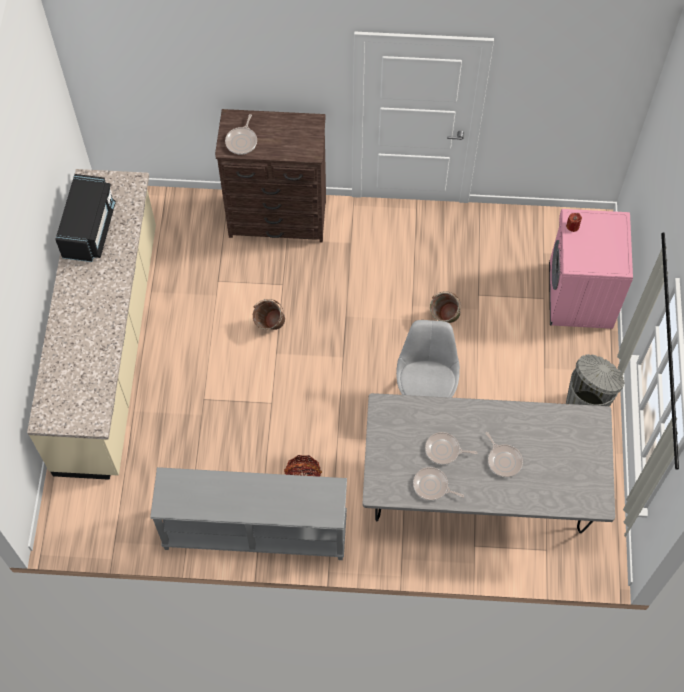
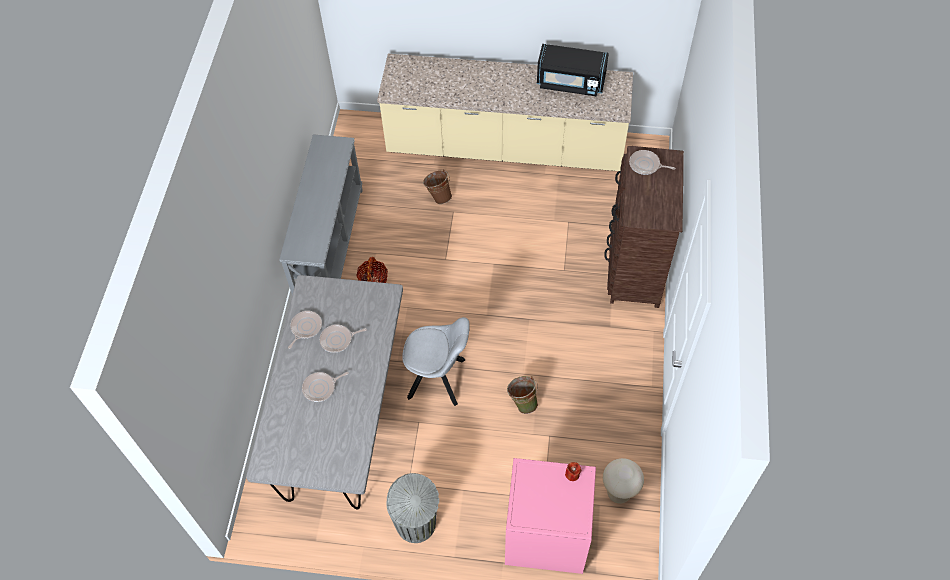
camera: 95 degrees right, 5 degrees down
(270, 327) = (520, 259): brown bucket -> brown bucket (438, 196)
(444, 450) = (338, 340): frying pan -> frying pan turned 120 degrees counterclockwise
(529, 237) = (618, 493): none -> beige stool

